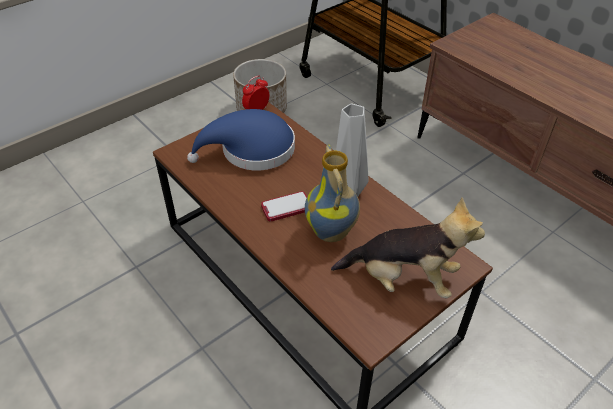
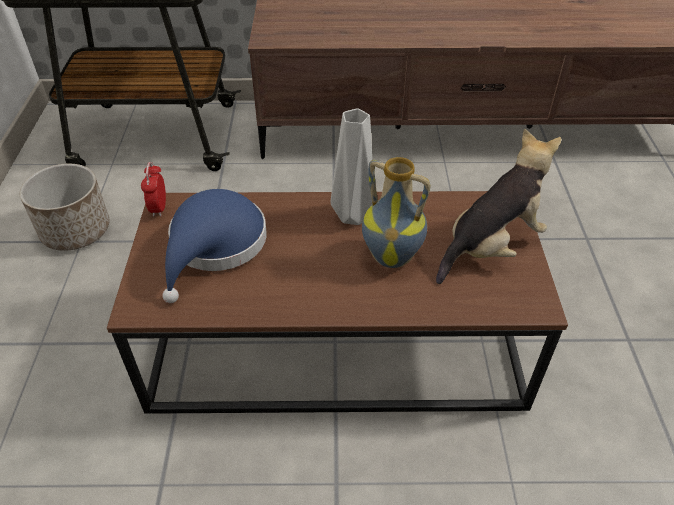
camera: 50 degrees left, 0 degrees up
(286, 207) = (326, 268): phone -> none

